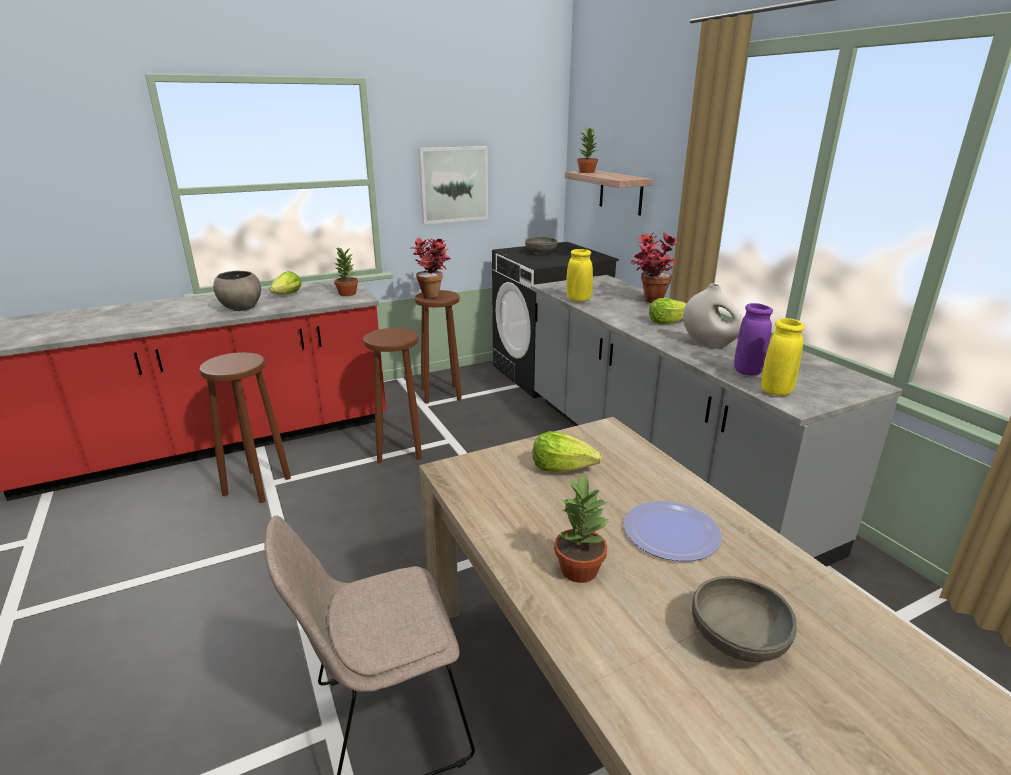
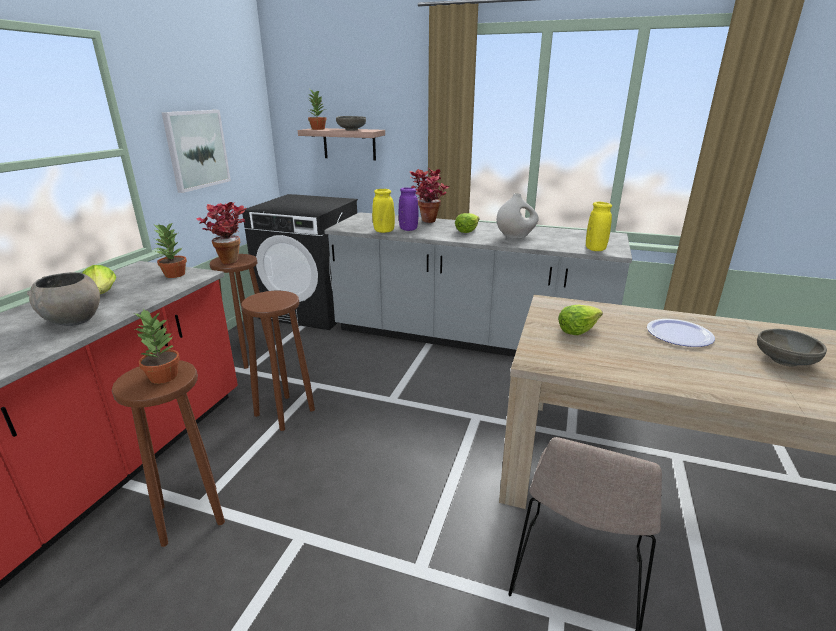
camera: 45 degrees left, 0 degrees up
(541, 253) = (291, 205): grey bowl -> grey bowl (351, 130)
(578, 569) = (694, 370): potted plant -> potted plant (163, 376)
(747, 371) = (563, 244): purple vase -> purple vase (408, 229)

